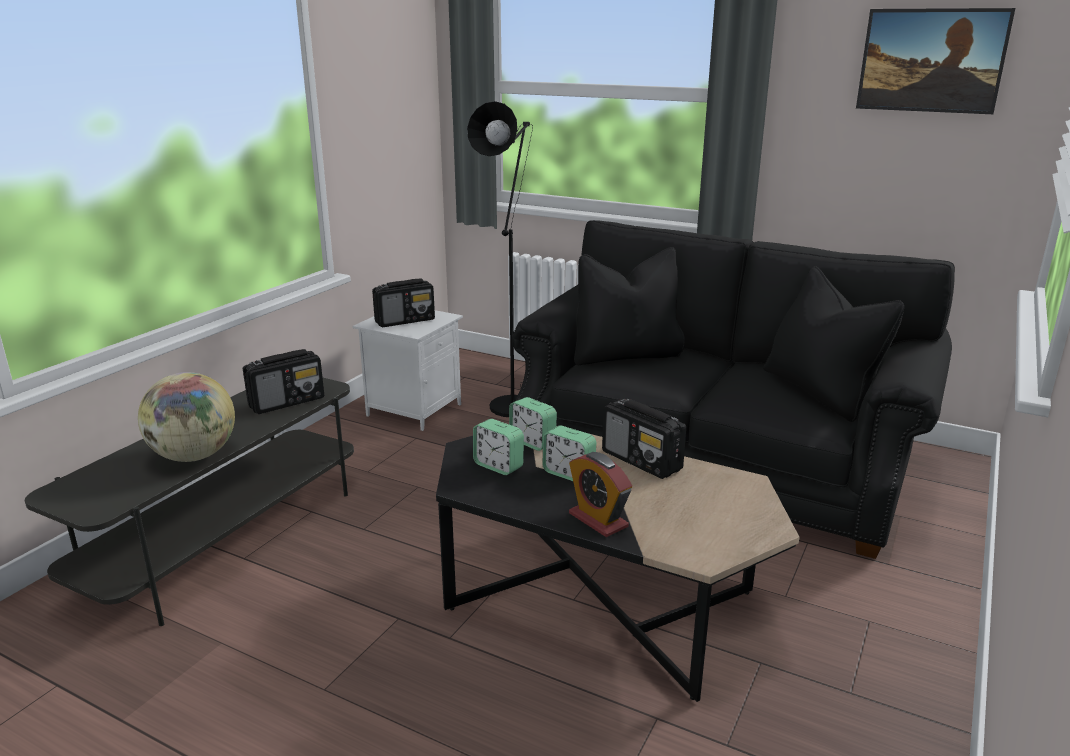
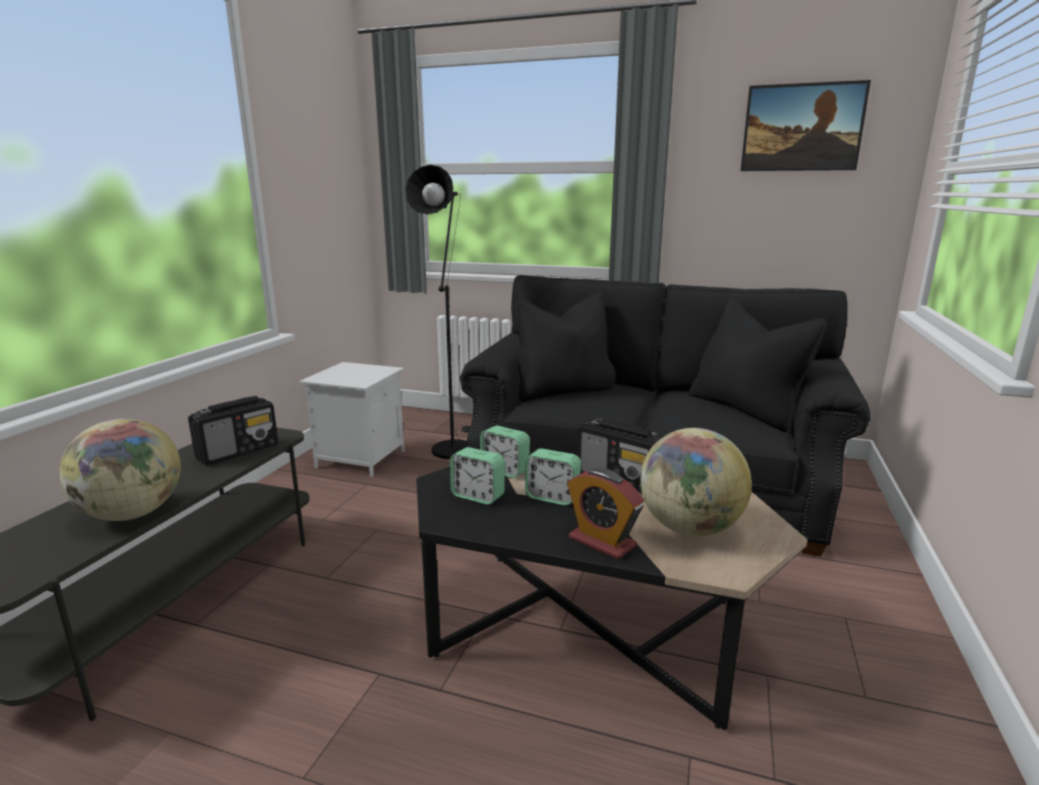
camera: 10 degrees left, 5 degrees down
(405, 321) = (350, 374): radio -> none
(687, 515) = (689, 528): none -> globe

